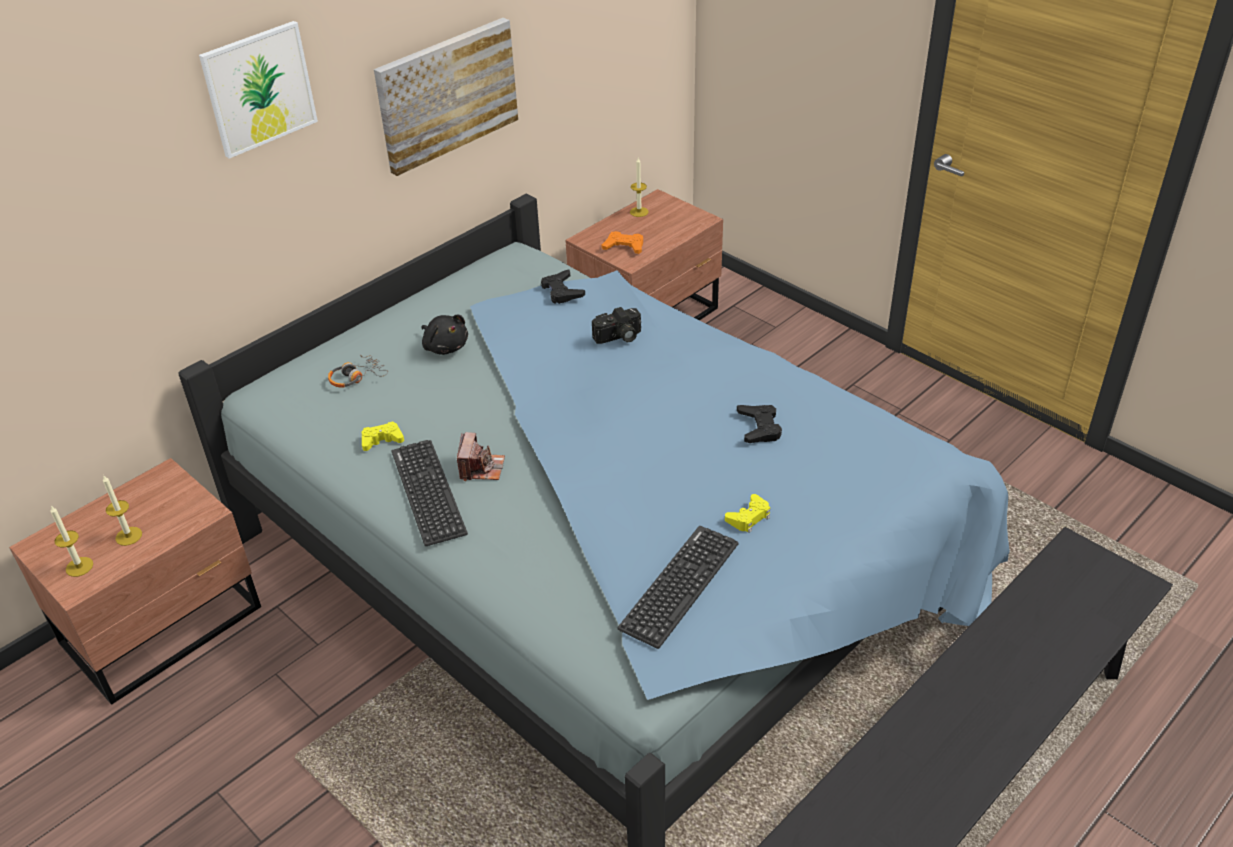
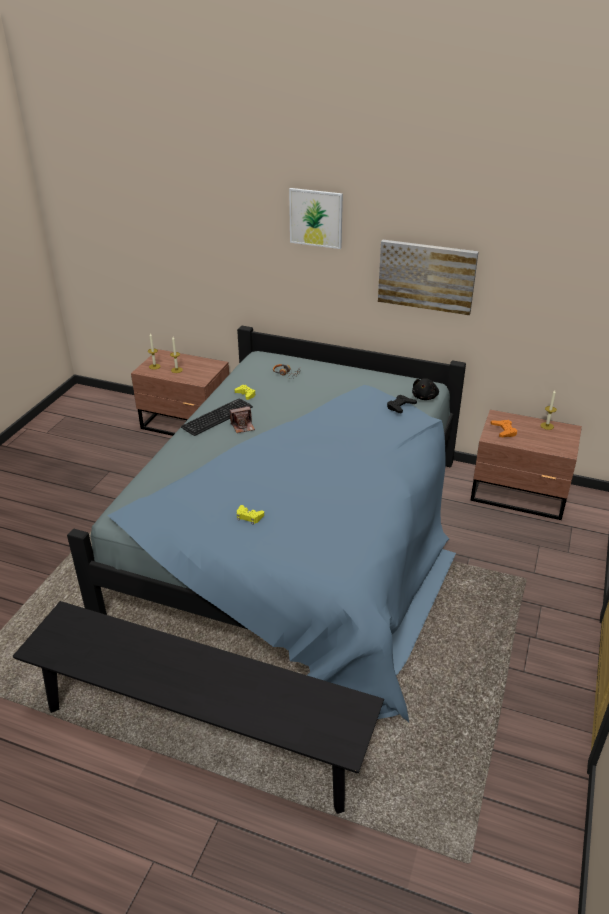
camera: 65 degrees right, 5 degrees down
(445, 346) = (328, 389): black plush toy -> black plush toy (425, 397)
(619, 337) = (374, 435): camera -> none
(679, 586) = (185, 505): keyboard -> none
(759, 427) = (328, 503): black game controller -> none

